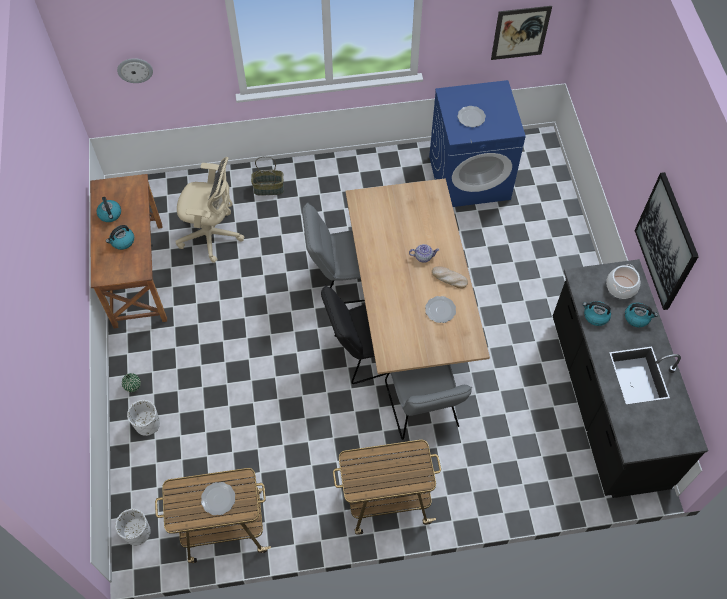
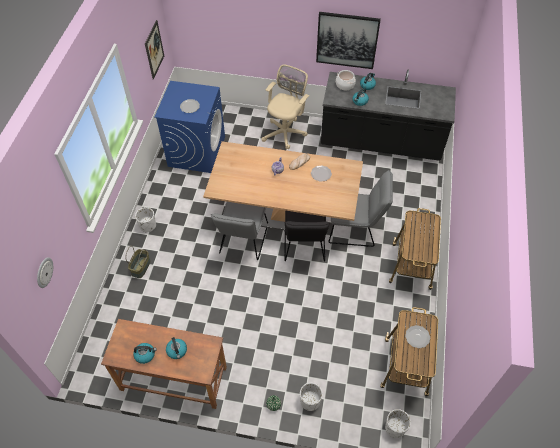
camera: 70 degrees left, 5 degrees down
(212, 235) = (163, 316): beige office chair -> beige office chair (285, 132)
(329, 172) = (148, 226): none -> white planter

